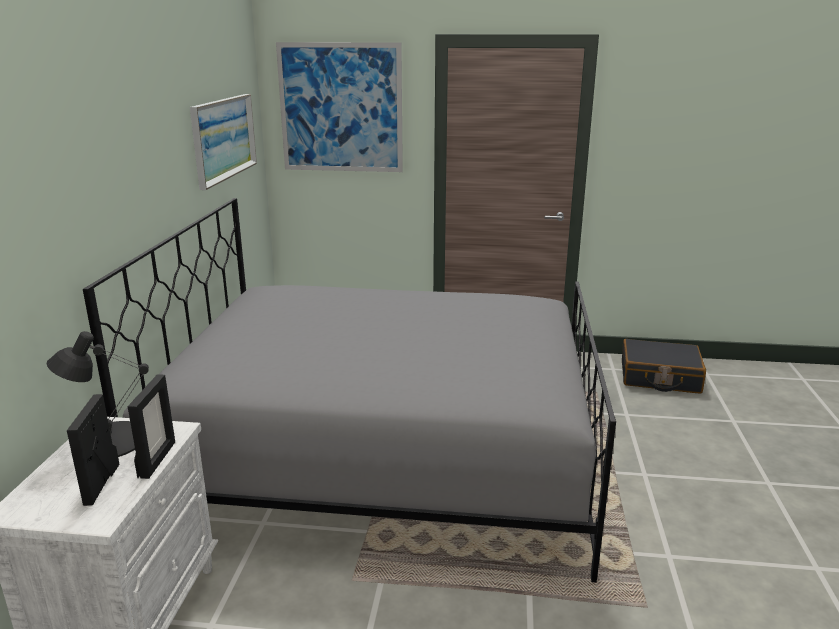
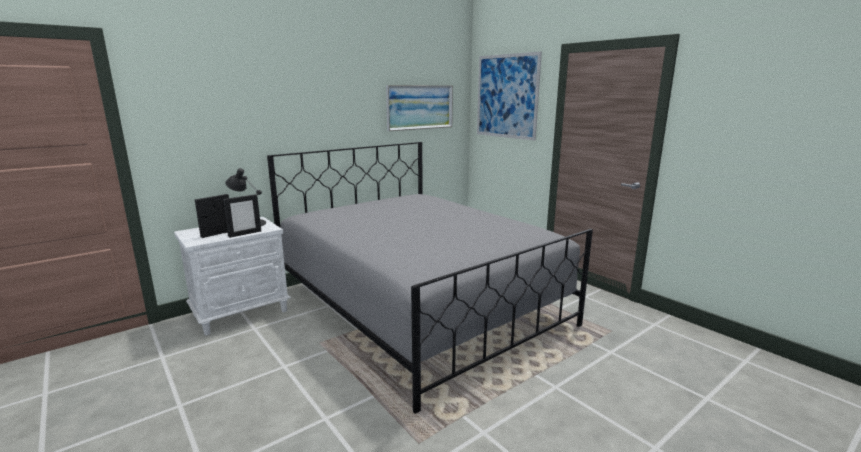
camera: 45 degrees right, 5 degrees down
(659, 377) = (688, 344): black suitcase -> none

